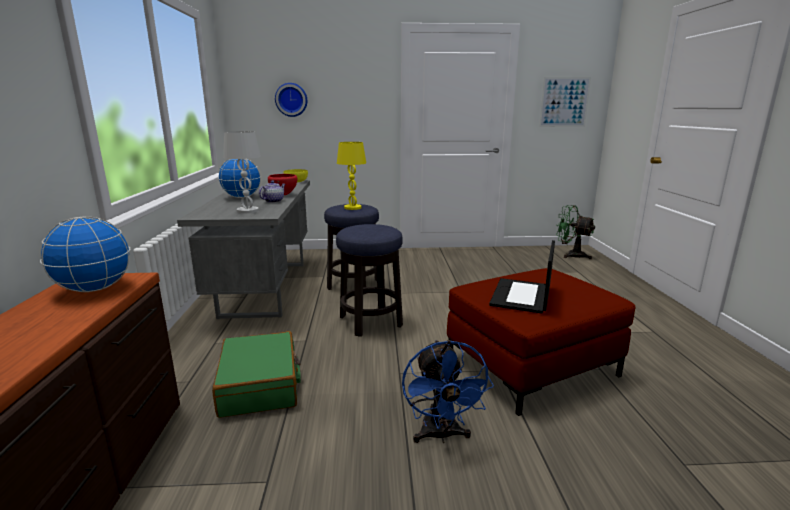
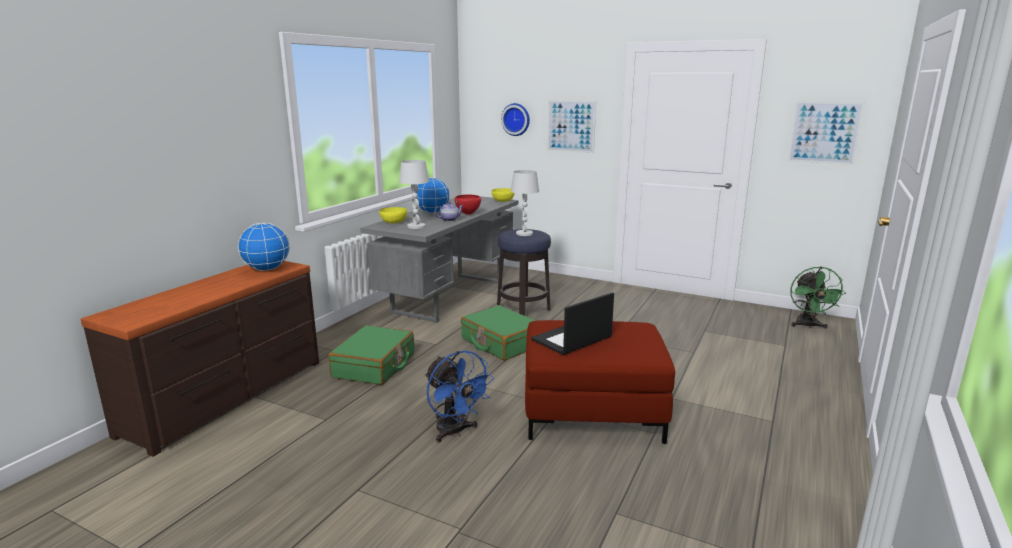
camera: 30 degrees right, 0 degrees up
(211, 209) = (394, 222): none -> yellow bowl
(351, 104) = (571, 126): none -> picture
(353, 208) = (524, 234): yellow table lamp -> white table lamp
(371, 321) = (501, 342): stool -> green suitcase
(441, 435) = (455, 432): blue fan -> blue fan turned 60 degrees counterclockwise
(571, 255) = (808, 326): green fan -> green fan turned 150 degrees counterclockwise

